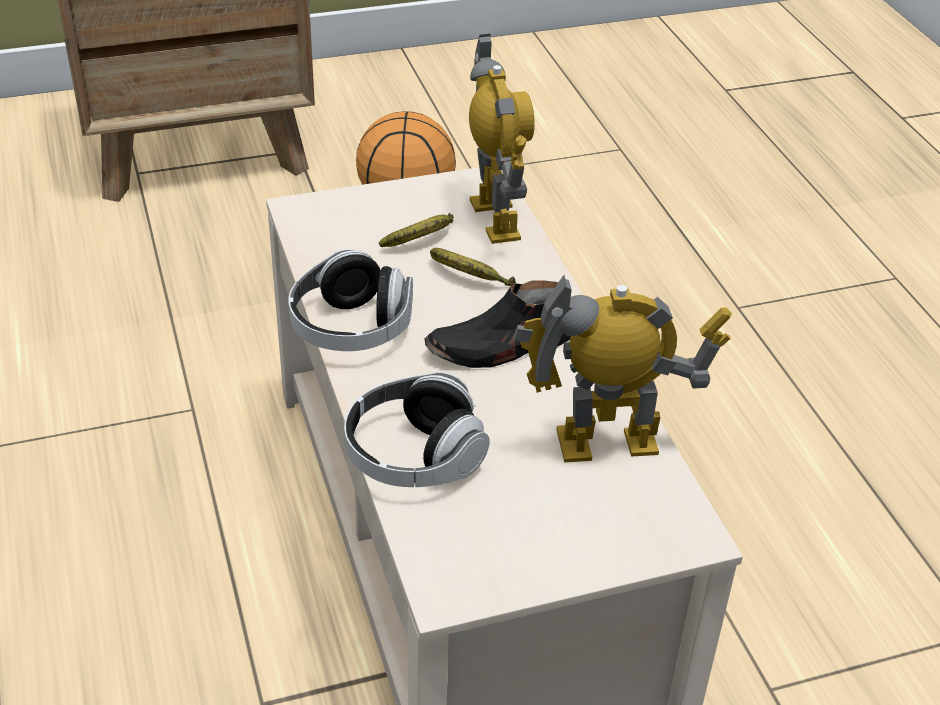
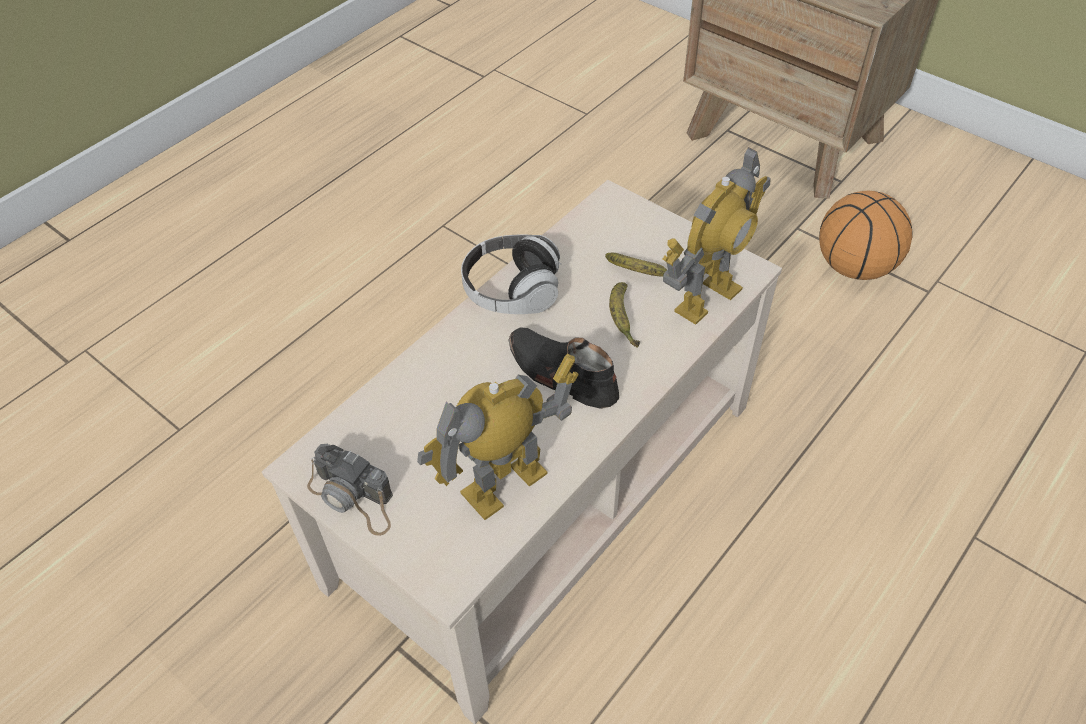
camera: 60 degrees right, 10 degrees up
(414, 456) = (413, 387): headphones -> none
(528, 564) = (354, 497): none -> camera
(607, 444) = (505, 486): toy robot -> toy robot turned 90 degrees counterclockwise

